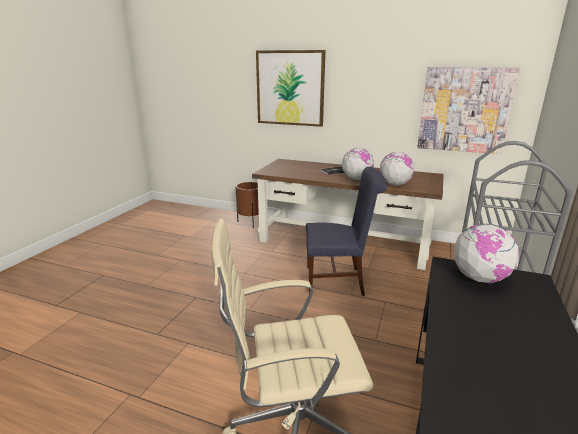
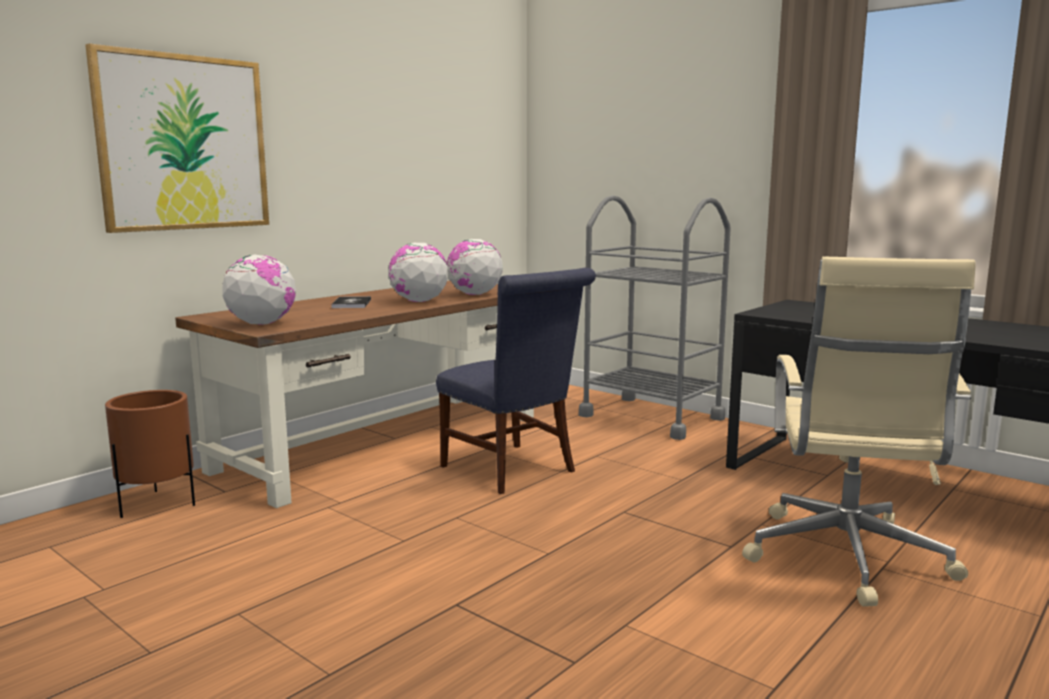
camera: 70 degrees left, 10 degrees down
(339, 281) = (514, 470): blue chair -> blue chair turned 120 degrees clockwise
(464, 110) = (462, 177): picture -> none
(479, 278) = (791, 311): globe -> globe (261, 324)

